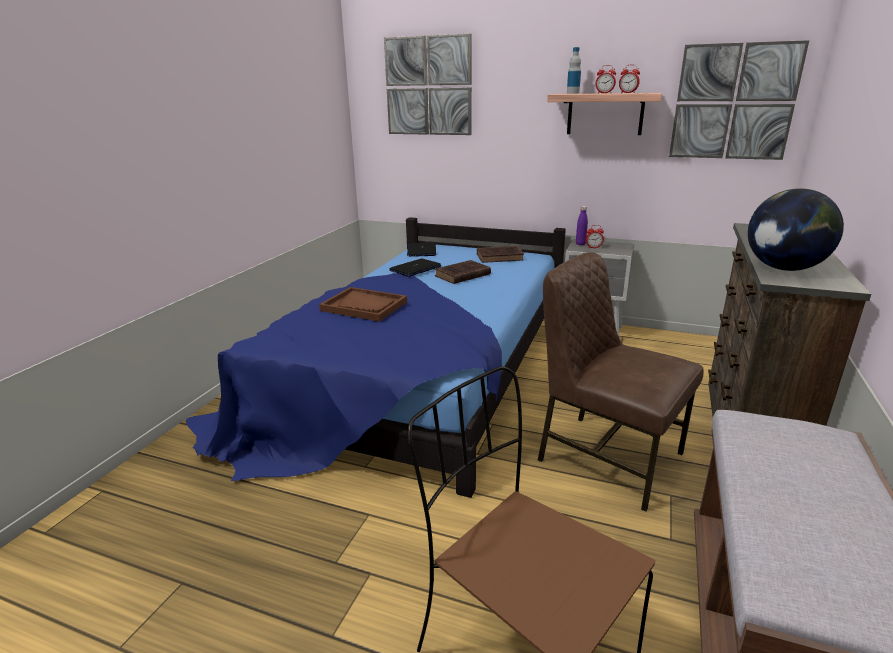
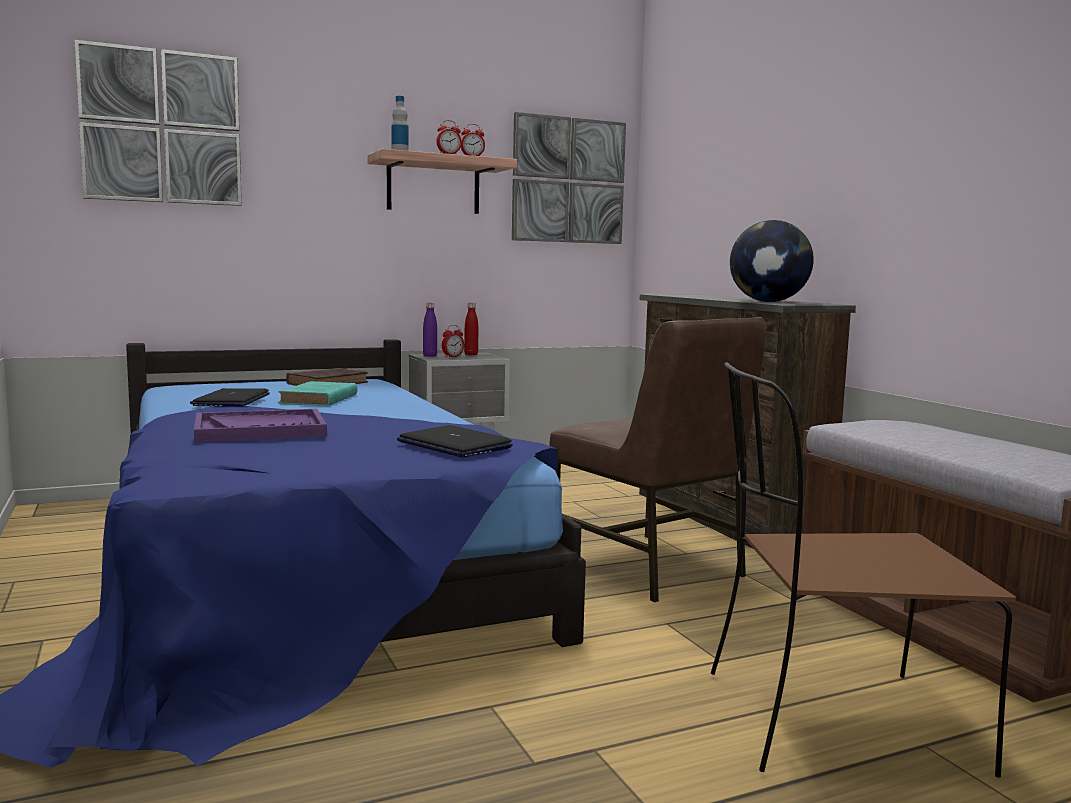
camera: 45 degrees left, 15 degrees down
(364, 306) = (260, 430): brown tray -> purple tray
(422, 250) = (187, 388): laptop -> laptop (453, 445)
(461, 275) = (318, 400): brown book -> turquoise book
(607, 456) = (650, 567): brown chair -> brown chair turned 120 degrees counterclockwise
(613, 246) = (471, 354): none -> red bottle

